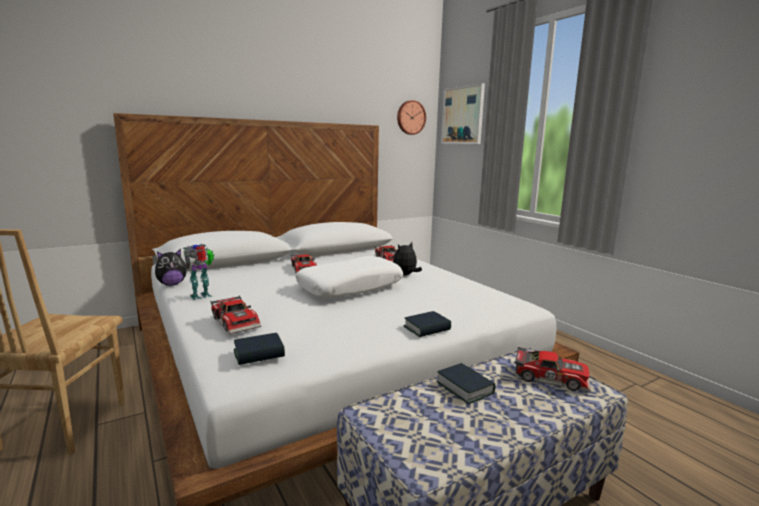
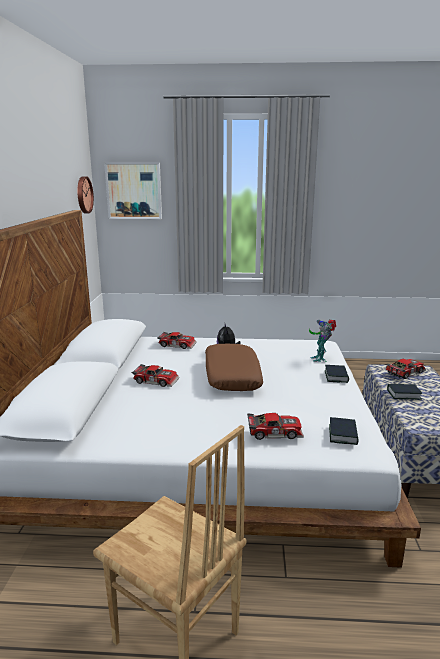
camera: 55 degrees left, 5 degrees up
(172, 284) = (111, 450): plush toy -> none
(202, 296) = (179, 439): toy robot -> toy robot (320, 358)
(350, 287) = (231, 376): white pillow -> brown pillow

